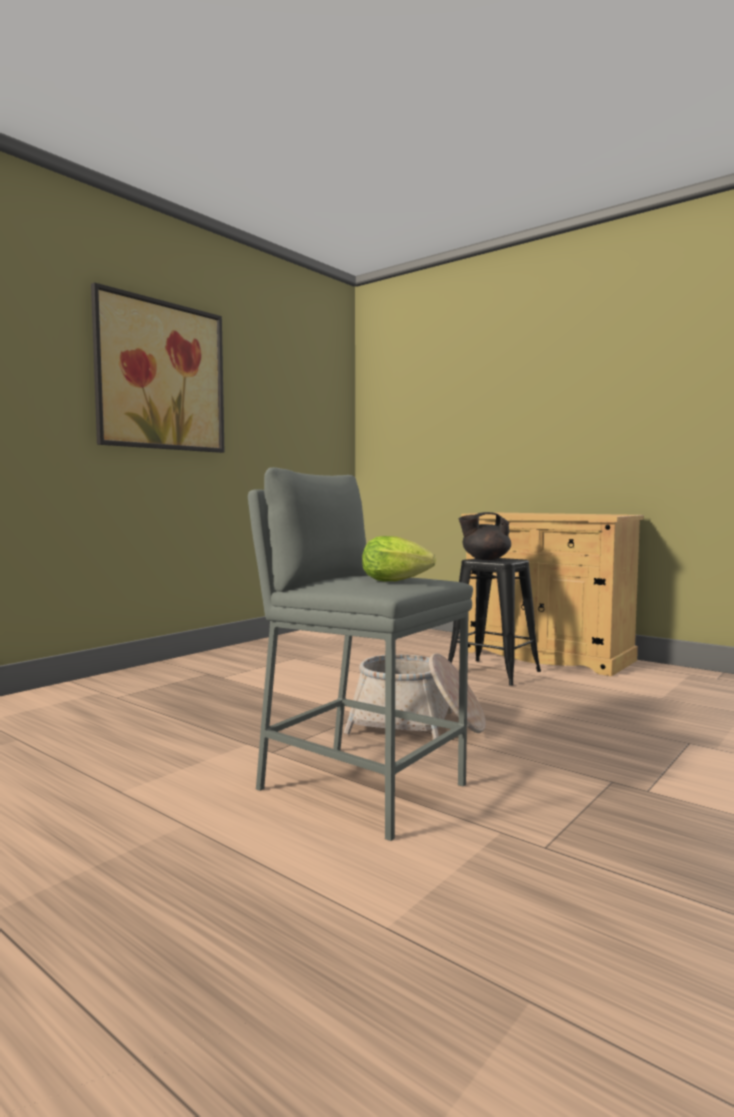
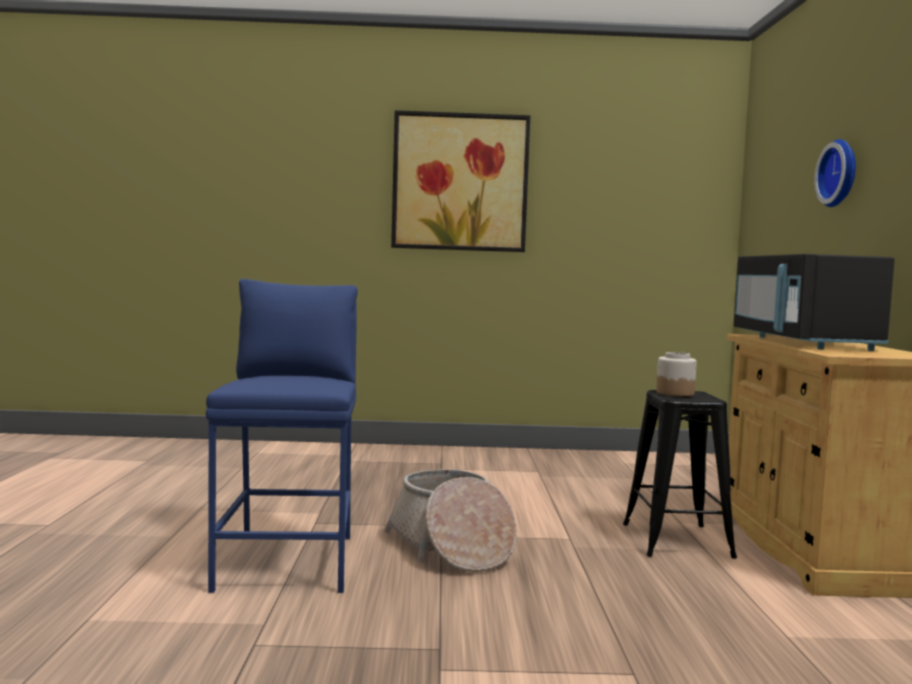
camera: 50 degrees right, 0 degrees up
(360, 786) = (289, 562): grey stool -> blue stool
(399, 581) = (279, 383): lettuce -> none
(485, 559) = (675, 393): black teapot -> jar
(497, 397) = (841, 173): none -> wall clock
(537, 514) = (802, 342): none -> black microwave

